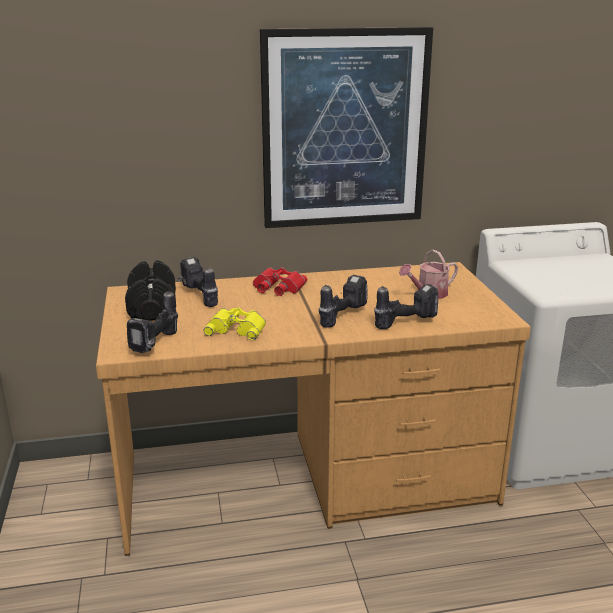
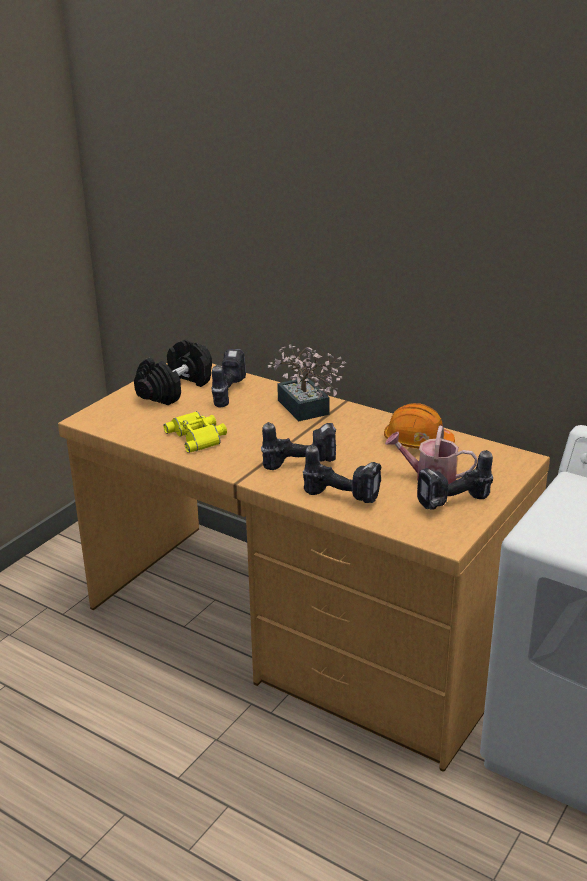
camera: 45 degrees right, 5 degrees up
(157, 344) = (120, 424): power drill -> power drill (454, 504)
(277, 287) = (305, 410): red binoculars -> potted plant
(345, 130) = (415, 249): picture -> none
(381, 279) = (417, 442): none -> orange hard hat

